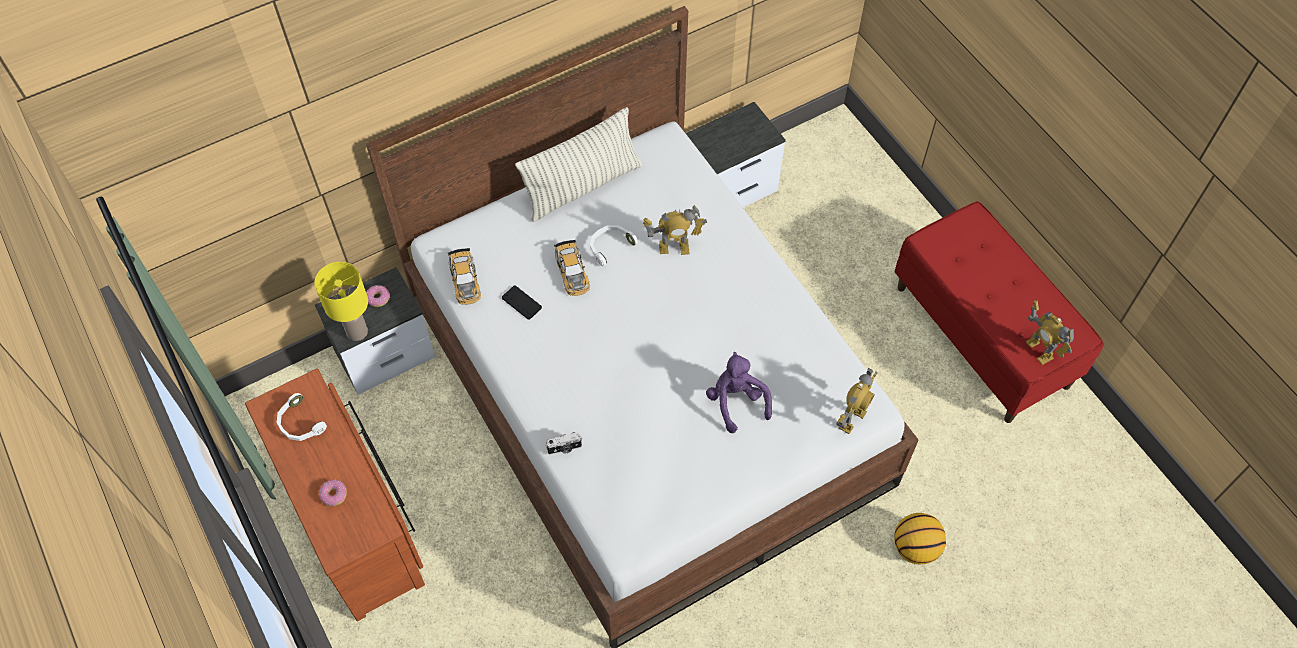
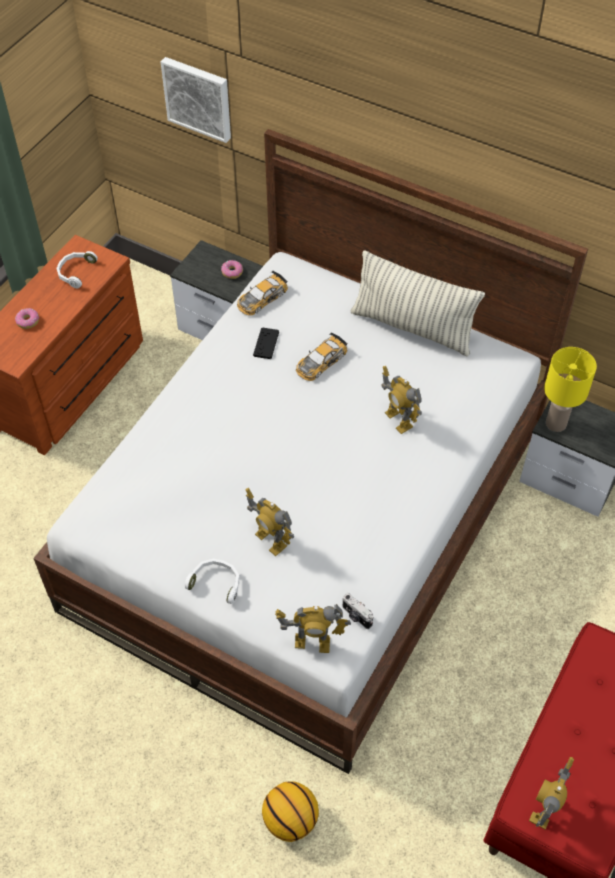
camera: 60 degrees right, 5 degrees down
(272, 177) = (198, 98): none -> picture
(357, 331) = (194, 275): yellow table lamp -> yellow table lamp (556, 423)
(564, 448) = (146, 438): camera -> camera (356, 616)
(610, 246) = (366, 374): white headphones -> white headphones (216, 582)
(736, 402) = (270, 541): purple plush toy -> toy robot

